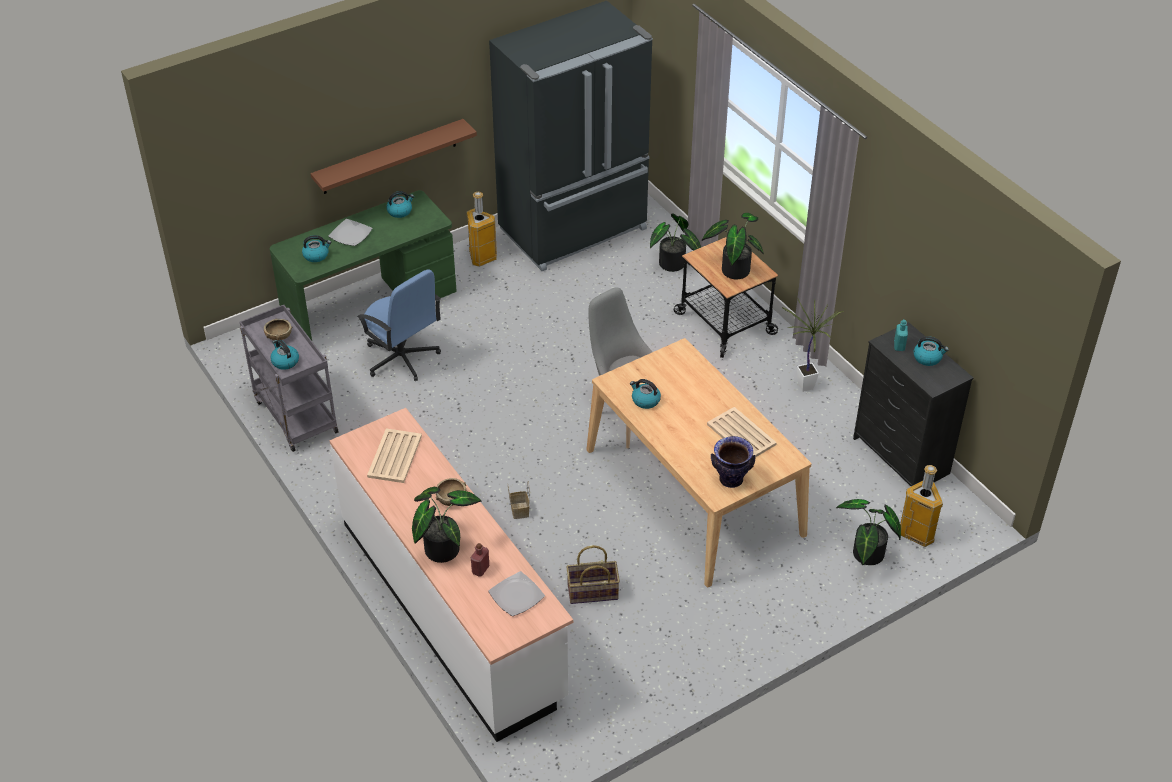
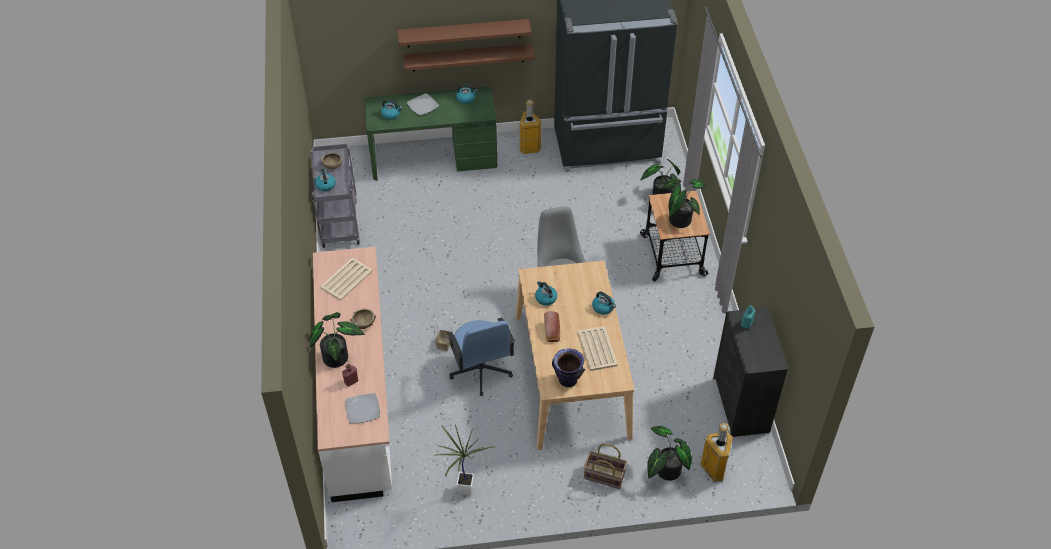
camera: 25 degrees right, 5 degrees up
(382, 124) = (463, 33): none -> brown shelf
(402, 358) = (432, 205): blue office chair -> blue office chair (481, 370)
(592, 592) = (456, 422): basket -> basket (604, 476)
(677, 434) = (552, 332): none -> bread
(805, 389) = (700, 327): potted plant -> potted plant (463, 492)
(928, 358) = (762, 341): kettle -> kettle (603, 307)

